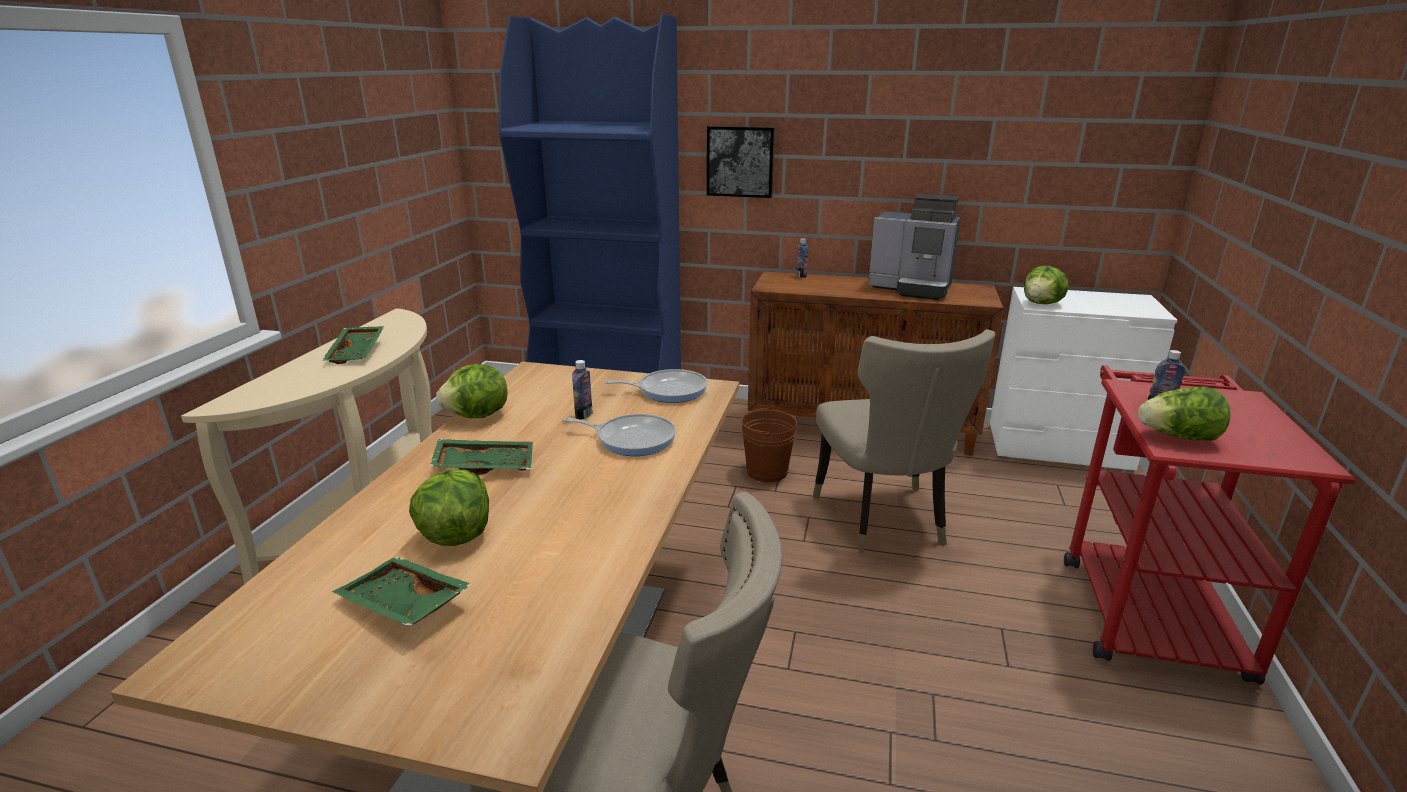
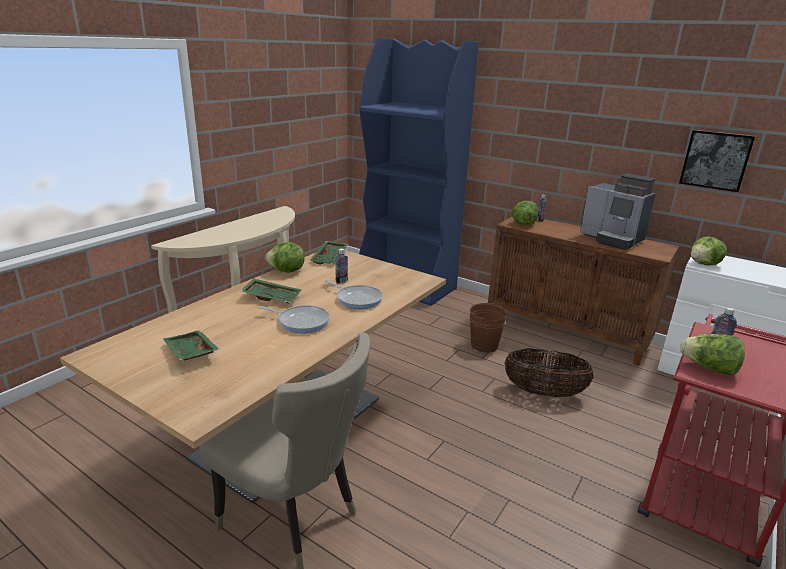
camera: 20 degrees right, 0 degrees up
(357, 352) = (249, 227): green tray -> green tray (330, 258)
(455, 535) = (234, 327): lettuce -> lettuce (523, 223)
(668, 390) = (399, 276): frying pan -> frying pan (301, 321)
(740, 161) = (511, 138): picture -> picture (716, 160)
(884, 521) = (544, 392): beige chair -> basket

